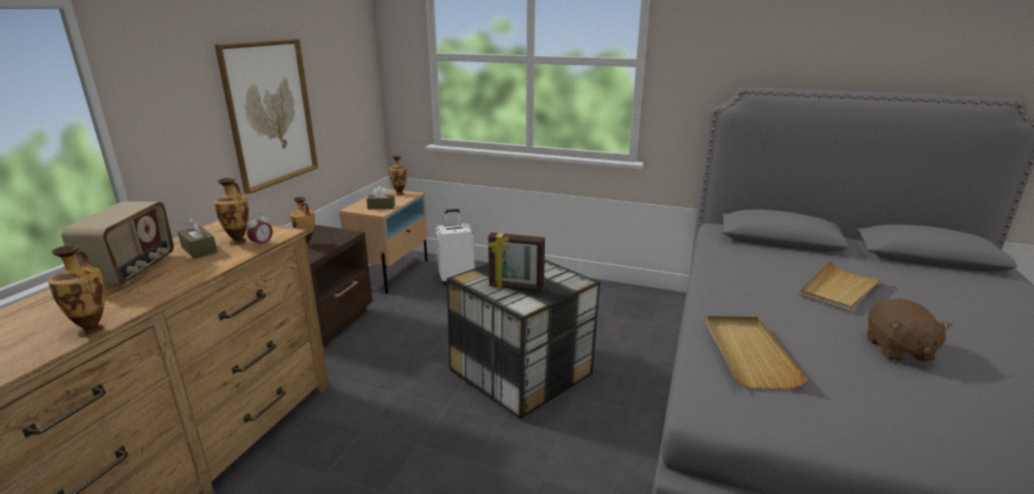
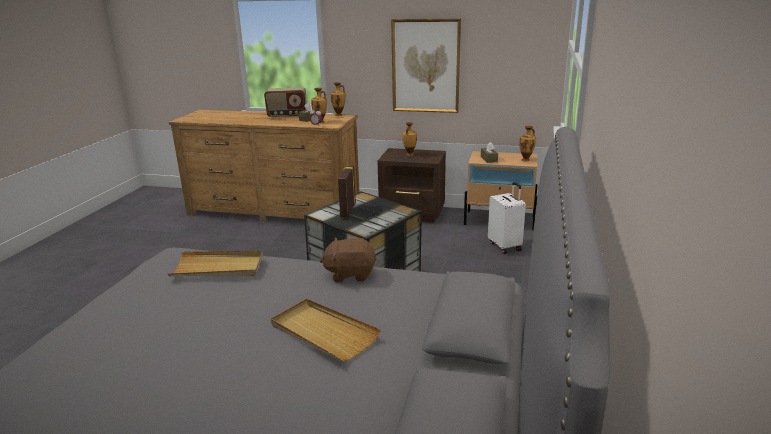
camera: 85 degrees right, 0 degrees up
(93, 330) = (233, 122): vase -> vase (339, 115)
(897, 349) = (205, 336): brown plush toy -> brown plush toy (350, 274)

